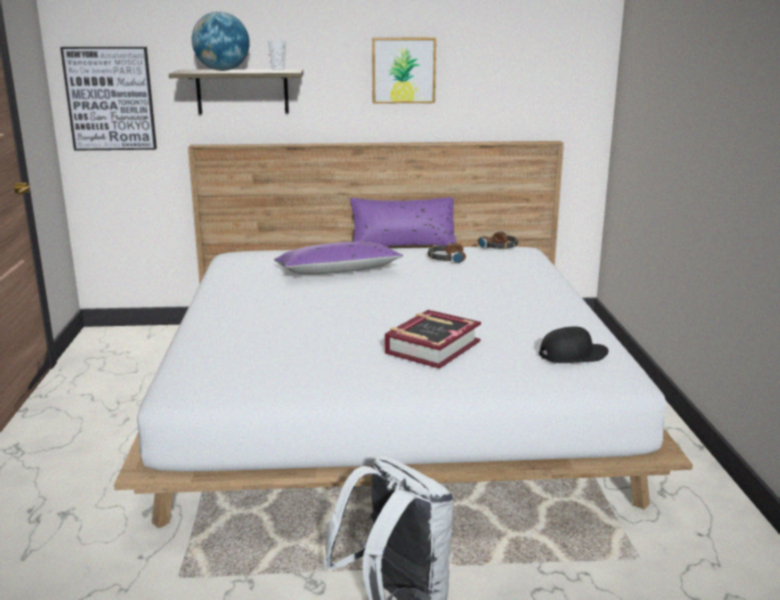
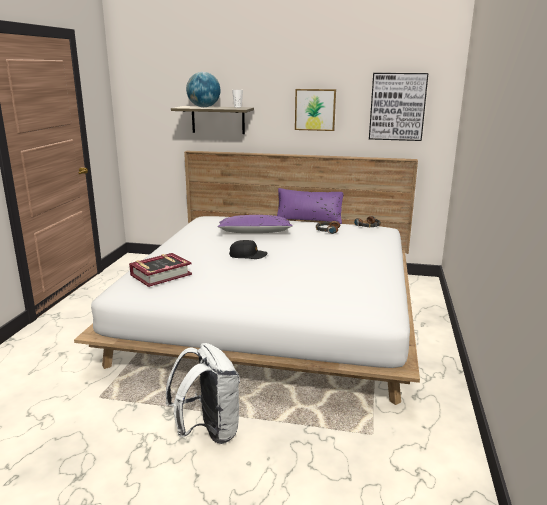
camera: 15 degrees right, 0 degrees up
(110, 98) = (145, 122): picture -> picture (397, 107)
(432, 347) = (275, 283): book -> book (161, 274)
(573, 355) = (360, 298): black cap -> black cap (248, 255)

